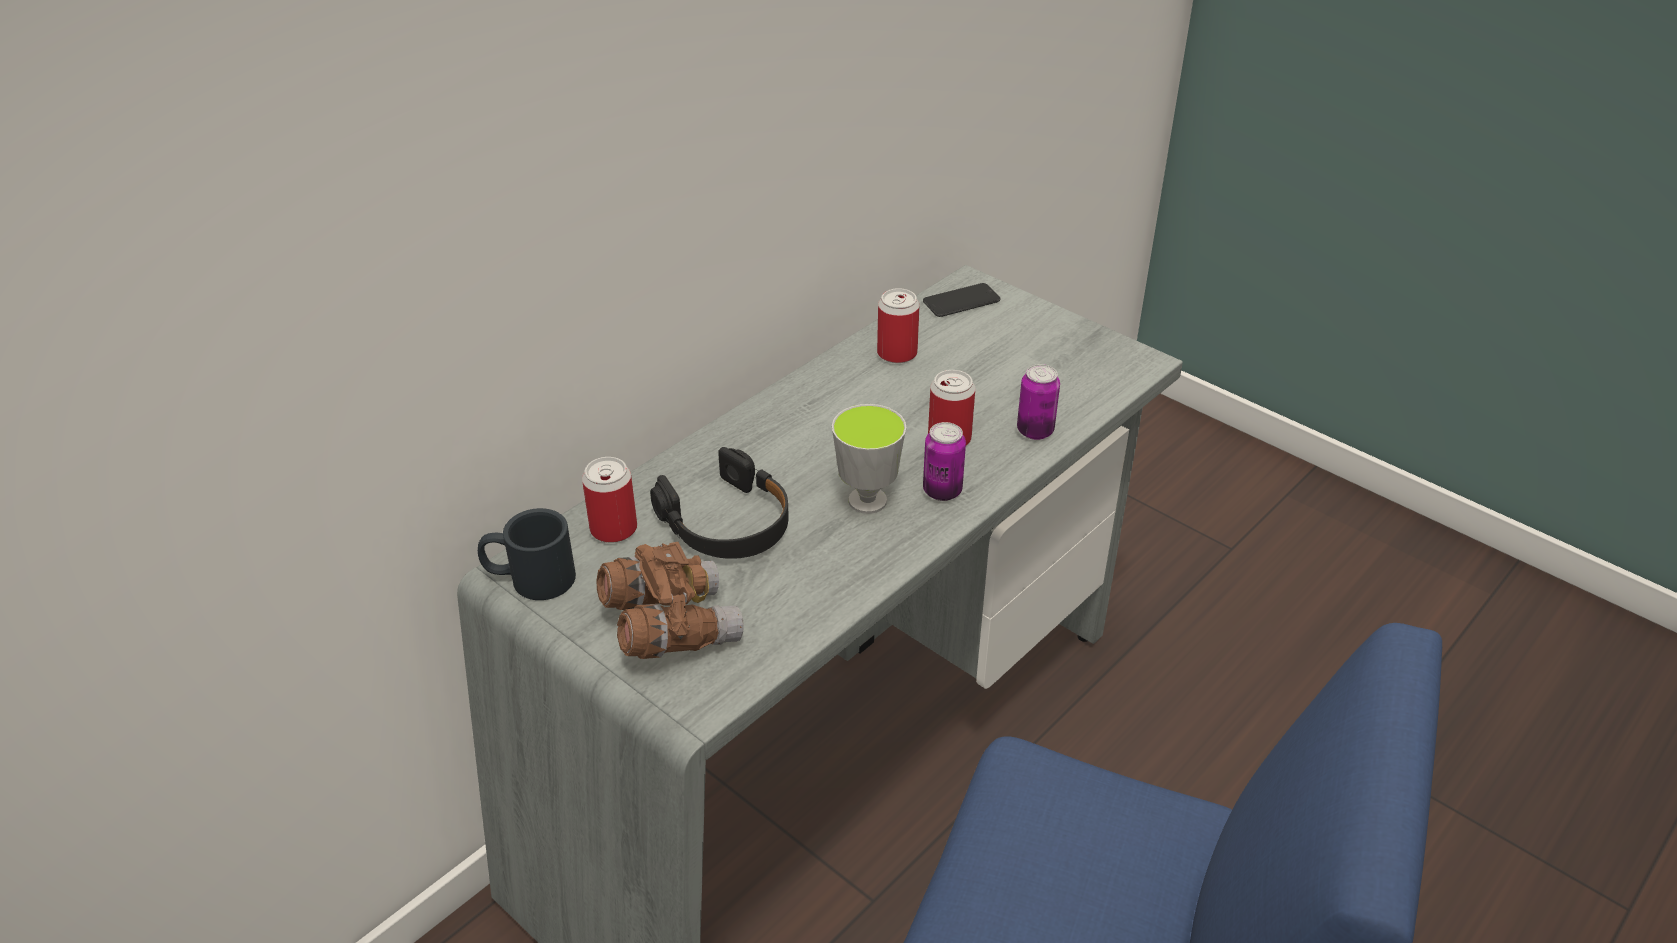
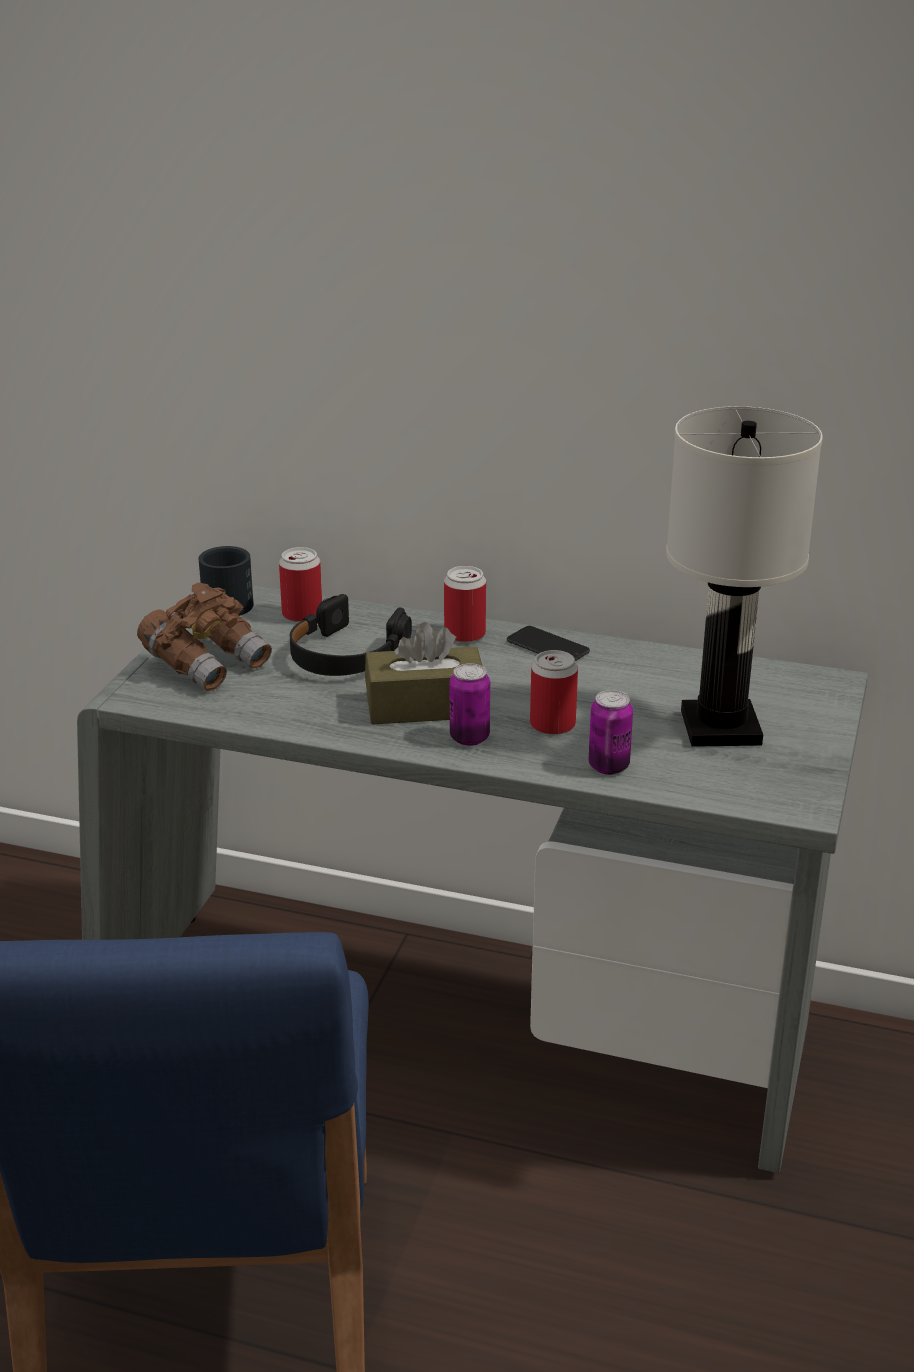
camera: 65 degrees right, 10 degrees down
(867, 501) = (425, 706): cup -> brown tissue box
(897, 353) = (661, 671): can -> can (464, 634)
(961, 301) = (791, 683): phone -> phone (547, 647)
(1008, 358) = (719, 728): none -> white table lamp

